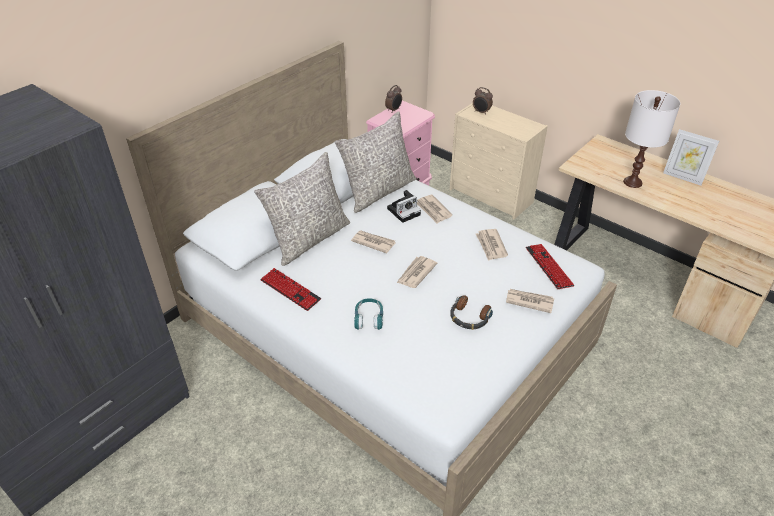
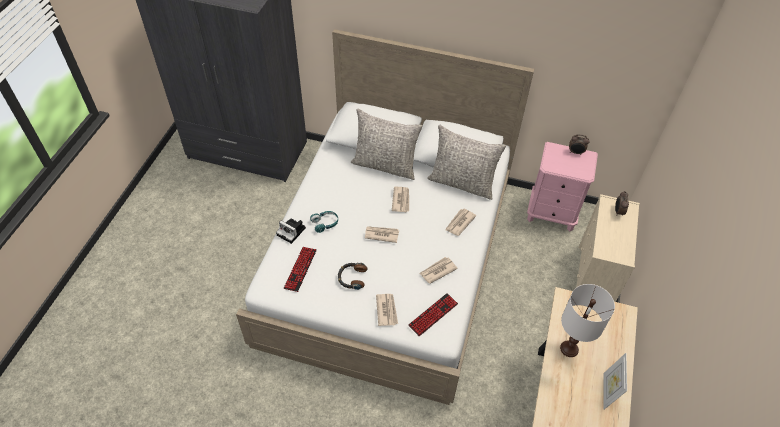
camera: 65 degrees right, 10 degrees up
(290, 290) = (331, 175): keyboard -> keyboard (300, 269)
(404, 211) = (448, 206): camera -> camera (292, 232)

